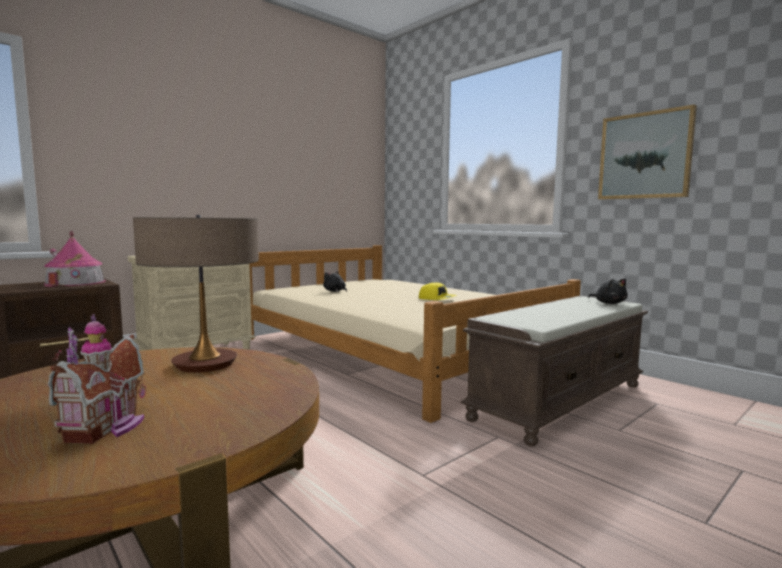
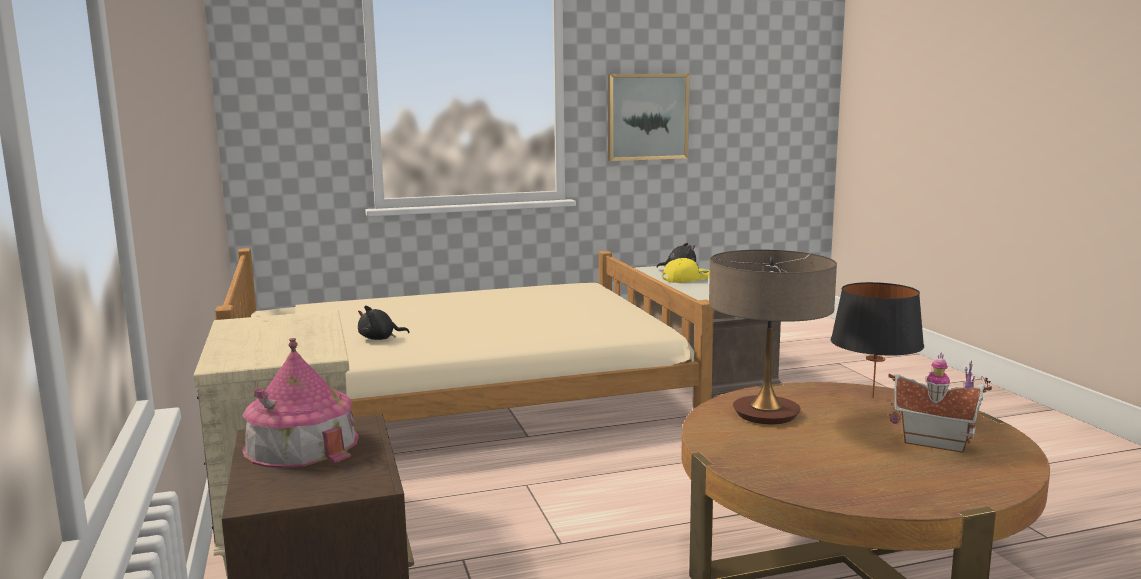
camera: 65 degrees left, 5 degrees up
(267, 396) = (873, 397): none -> black table lamp
(437, 299) = (518, 308): yellow cap -> yellow cap (686, 278)

